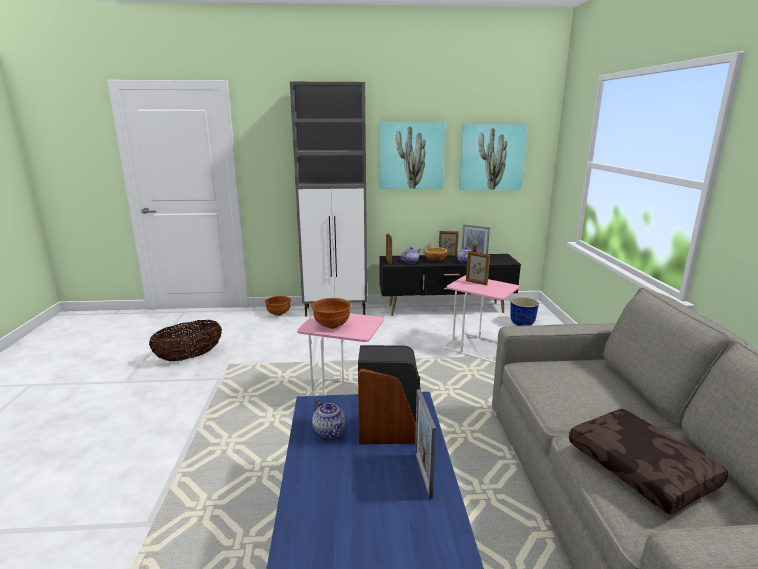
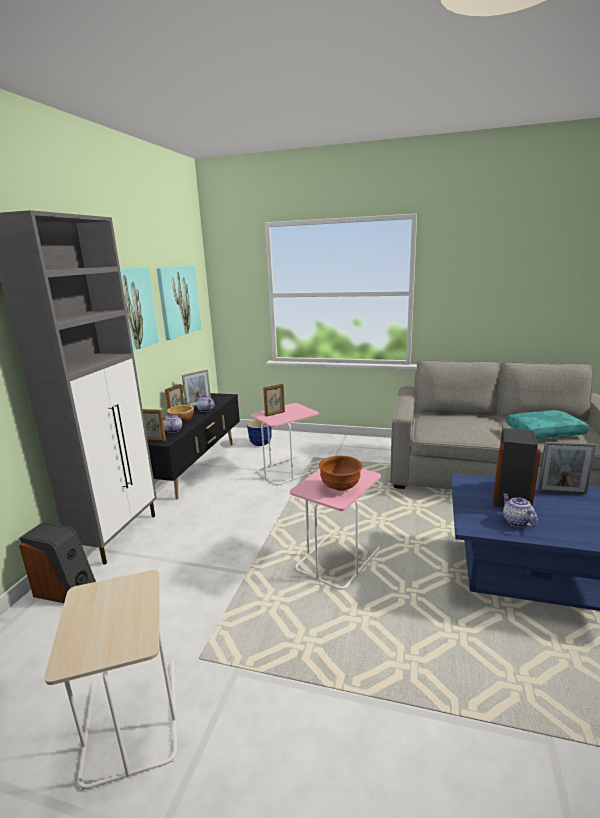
camera: 70 degrees left, 0 degrees up
(189, 357) = (130, 718): basket -> beige side table
(279, 314) = (66, 590): brown bowl -> speaker
(330, 432) = (516, 521): teapot -> teapot turned 90 degrees counterclockwise
(642, 468) = (544, 431): brown pillow -> turquoise pillow

